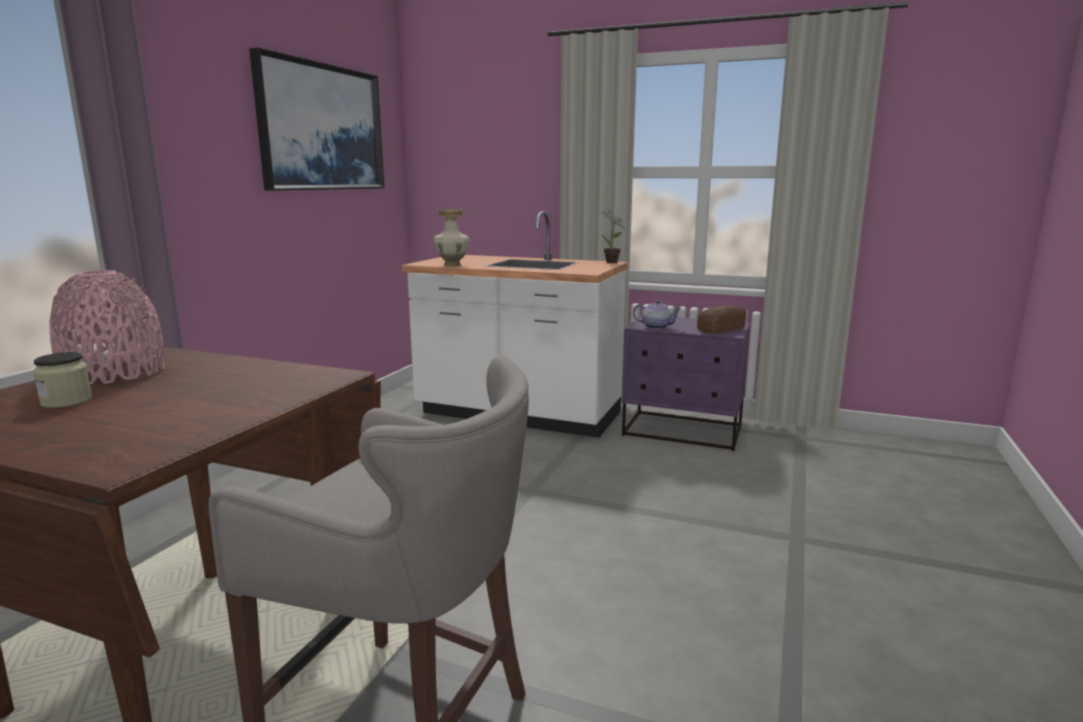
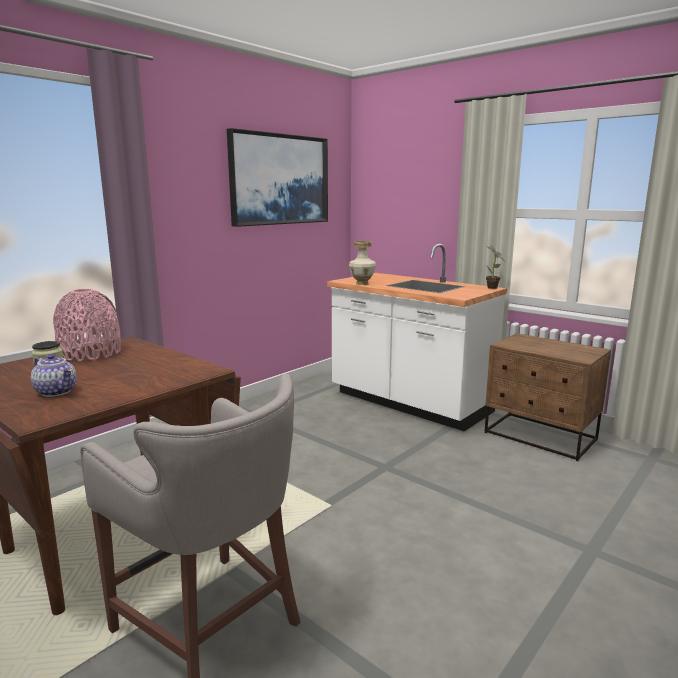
camera: 20 degrees right, 0 degrees up
(656, 327) = (518, 346): teapot -> teapot (57, 391)
(683, 431) = (540, 436): purple nightstand -> brown nightstand
(721, 330) = (576, 354): bread -> none

